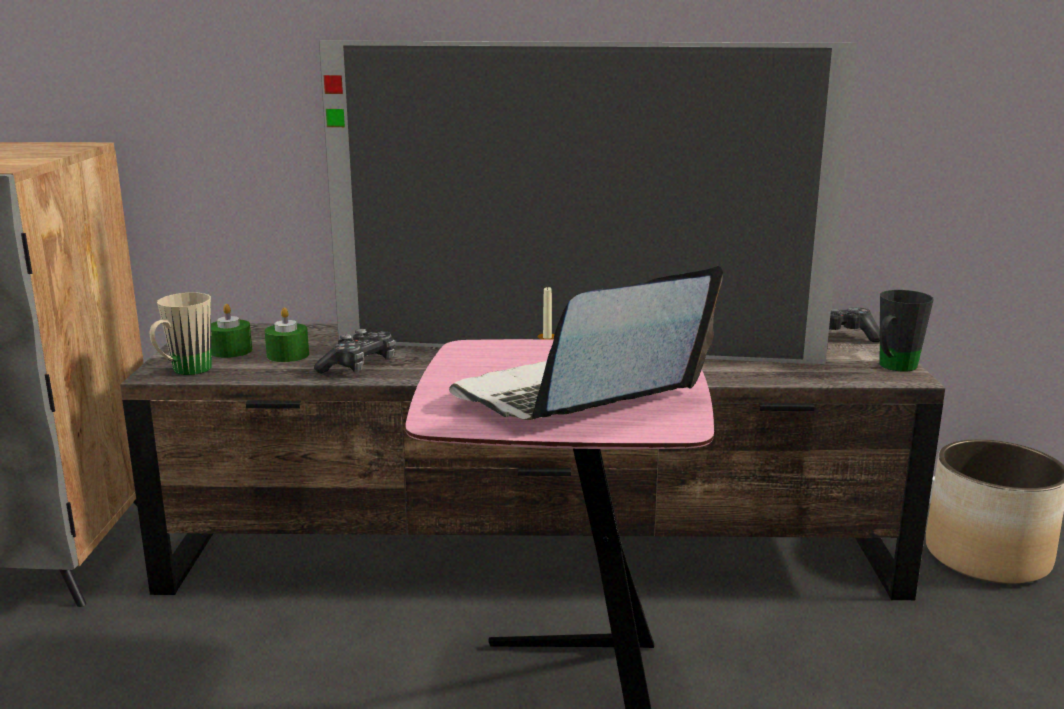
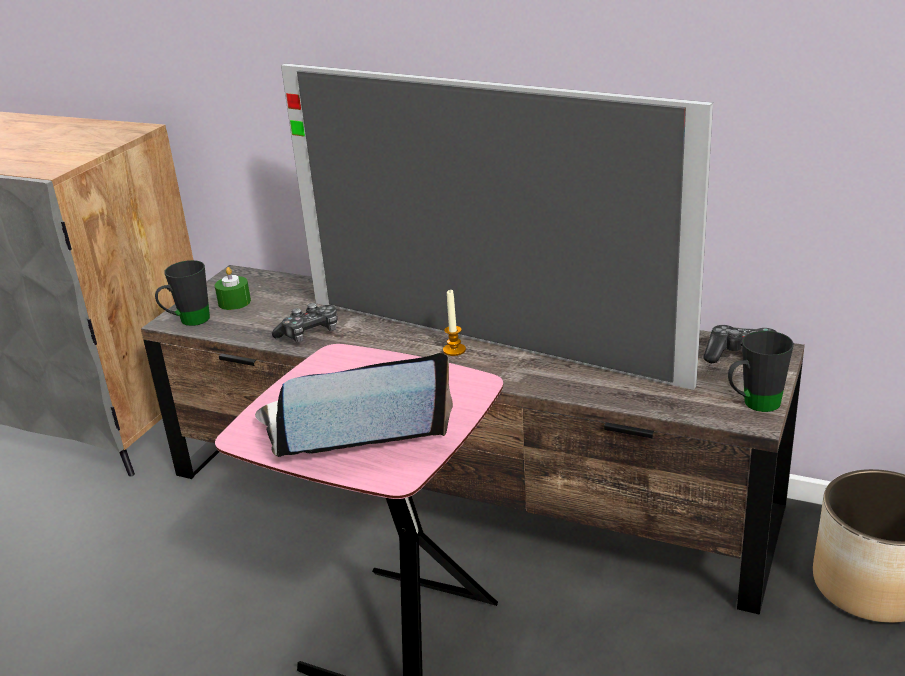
camera: 25 degrees right, 10 degrees up
(184, 372) = (188, 322): beige mug -> black mug
(288, 355) = (269, 313): green candle -> none

